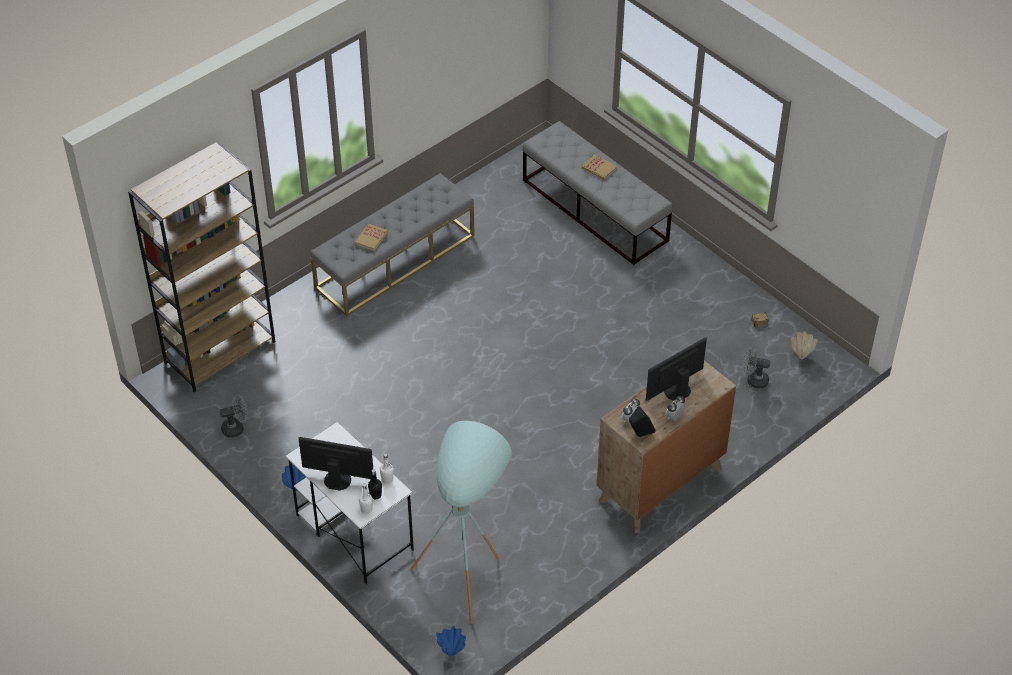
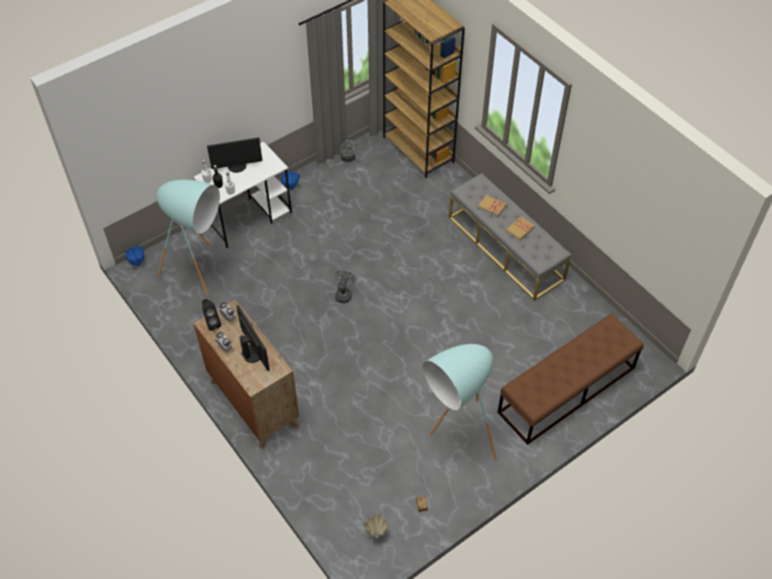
camera: 95 degrees right, 5 degrees up
(338, 479) = (237, 166): monitor -> monitor turned 60 degrees clockwise
(595, 210) = (566, 390): grey bench -> brown bench
(599, 168) = (577, 366): book -> book (520, 229)
(672, 297) = (456, 438): none -> turquoise floor lamp
(753, 380) = (353, 489): grey fan -> grey fan (344, 294)

